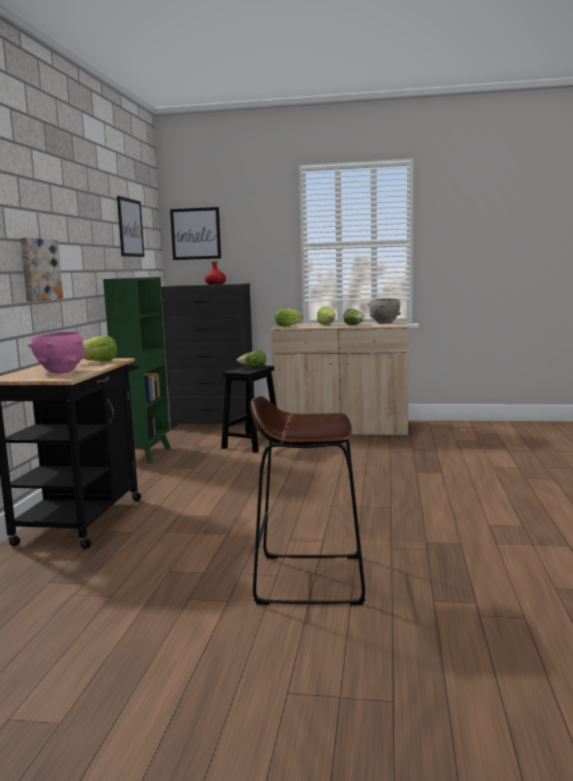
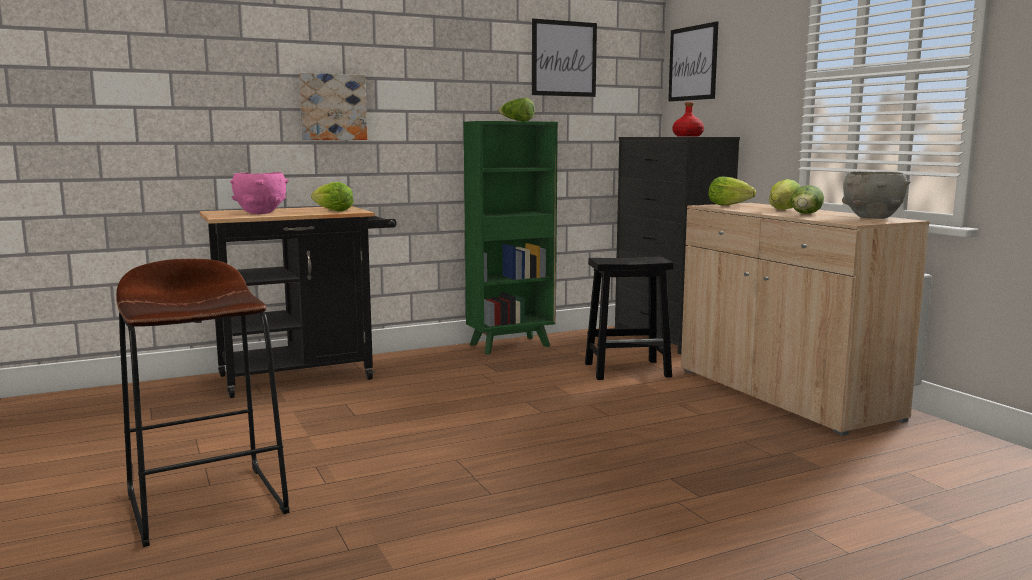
camera: 55 degrees right, 0 degrees up
(253, 367) = (644, 259): lettuce -> lettuce (516, 121)

